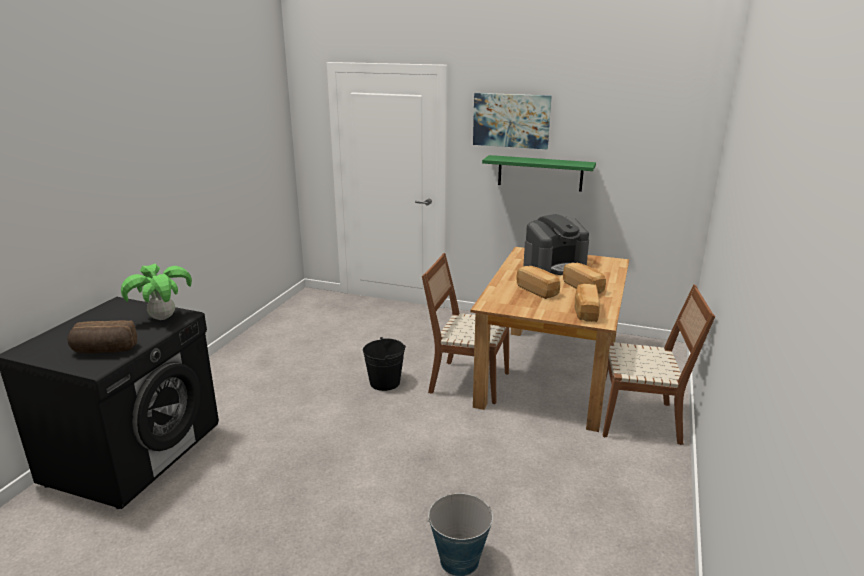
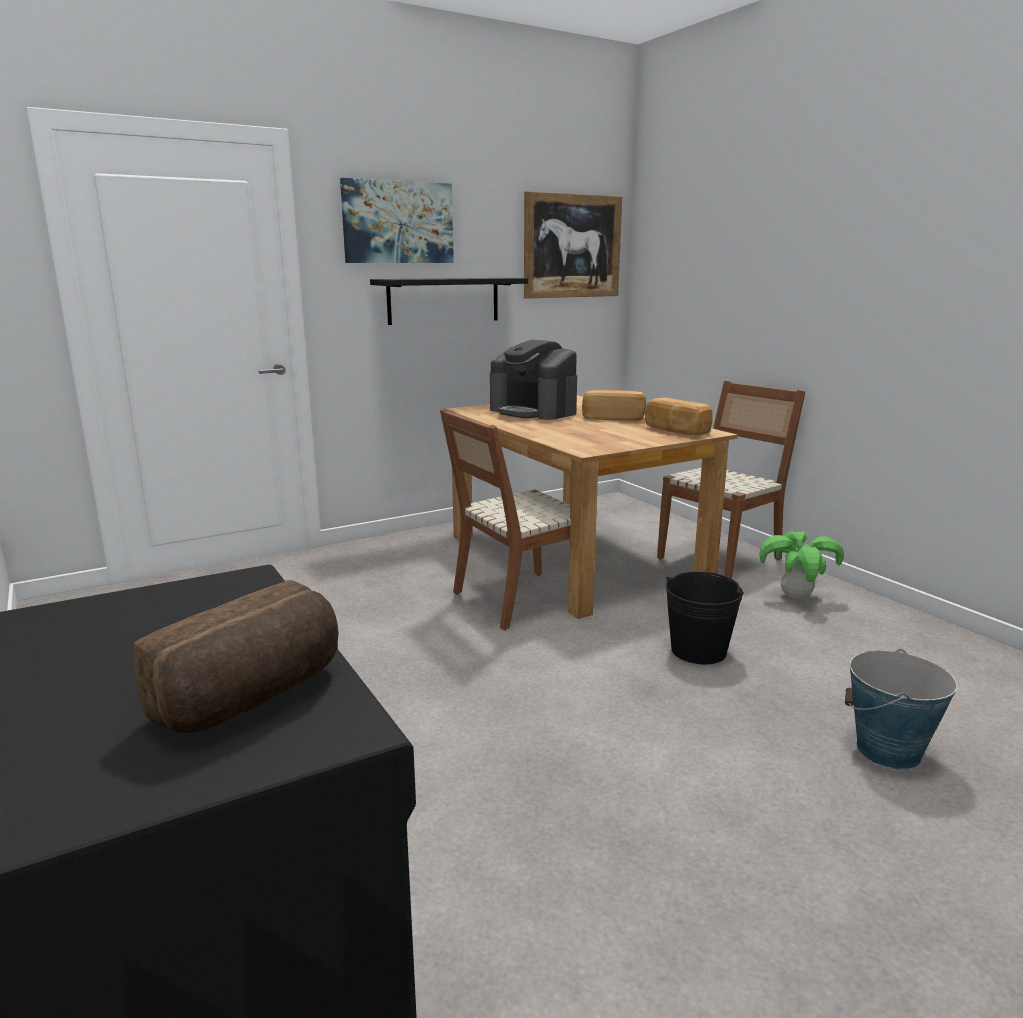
camera: 50 degrees left, 5 degrees down
(162, 318) = (209, 600): potted plant -> potted plant (795, 597)
(385, 382) = (426, 648): black bucket -> black bucket (698, 651)
(538, 290) = (586, 429): bread -> none
(540, 173) = (443, 300): green shelf -> black shelf
(554, 265) = (534, 411): coffee machine -> coffee machine turned 120 degrees clockwise
(658, 142) = (572, 246): none -> picture

